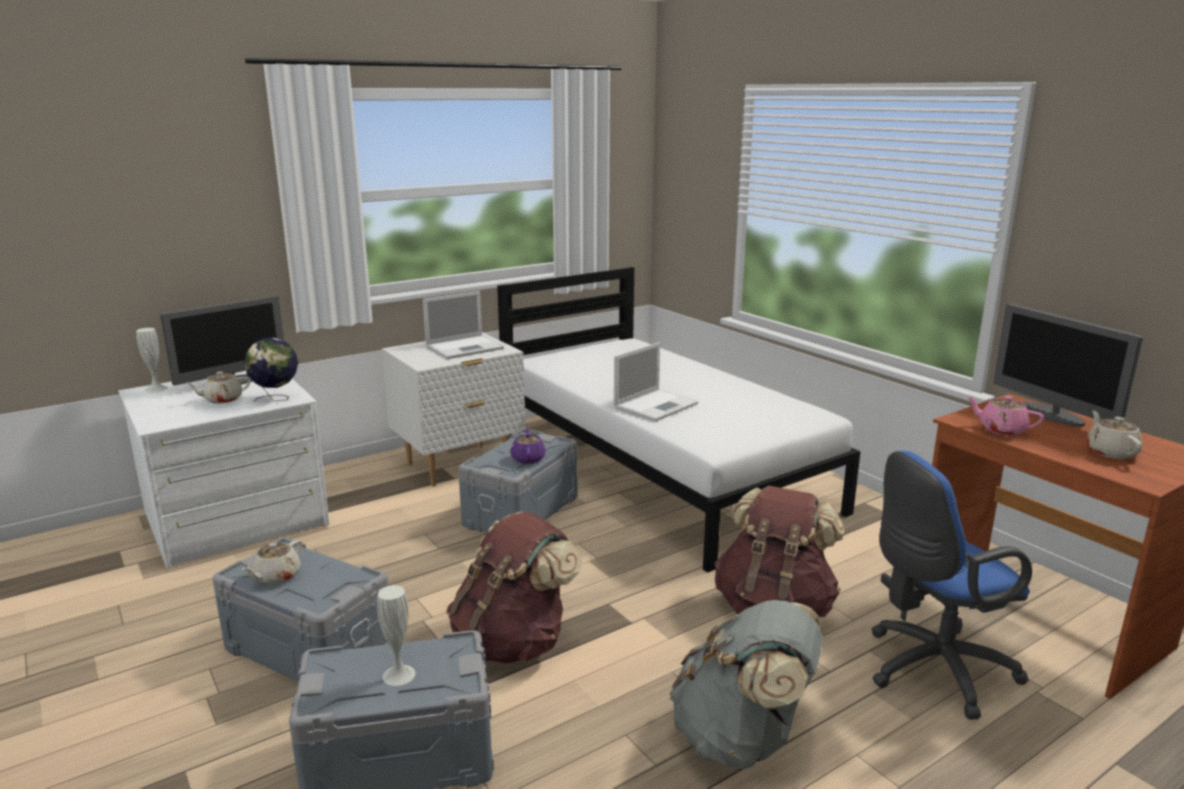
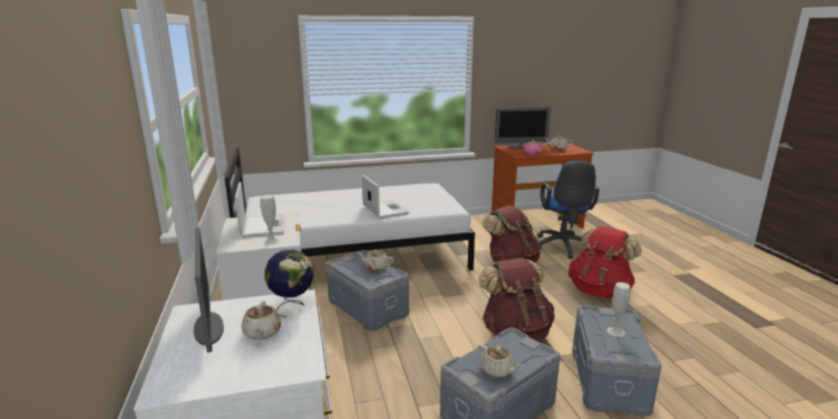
camera: 70 degrees left, 0 degrees up
(156, 389) = (169, 377): white vase -> white vase (271, 241)
(528, 458) = (376, 267): purple teapot -> beige teapot
(742, 739) = (599, 291): grey backpack -> red backpack

